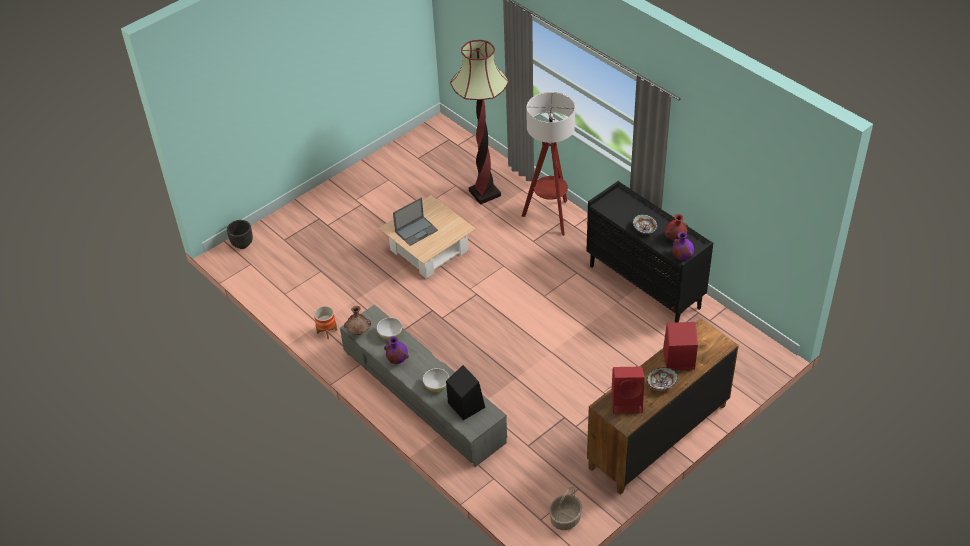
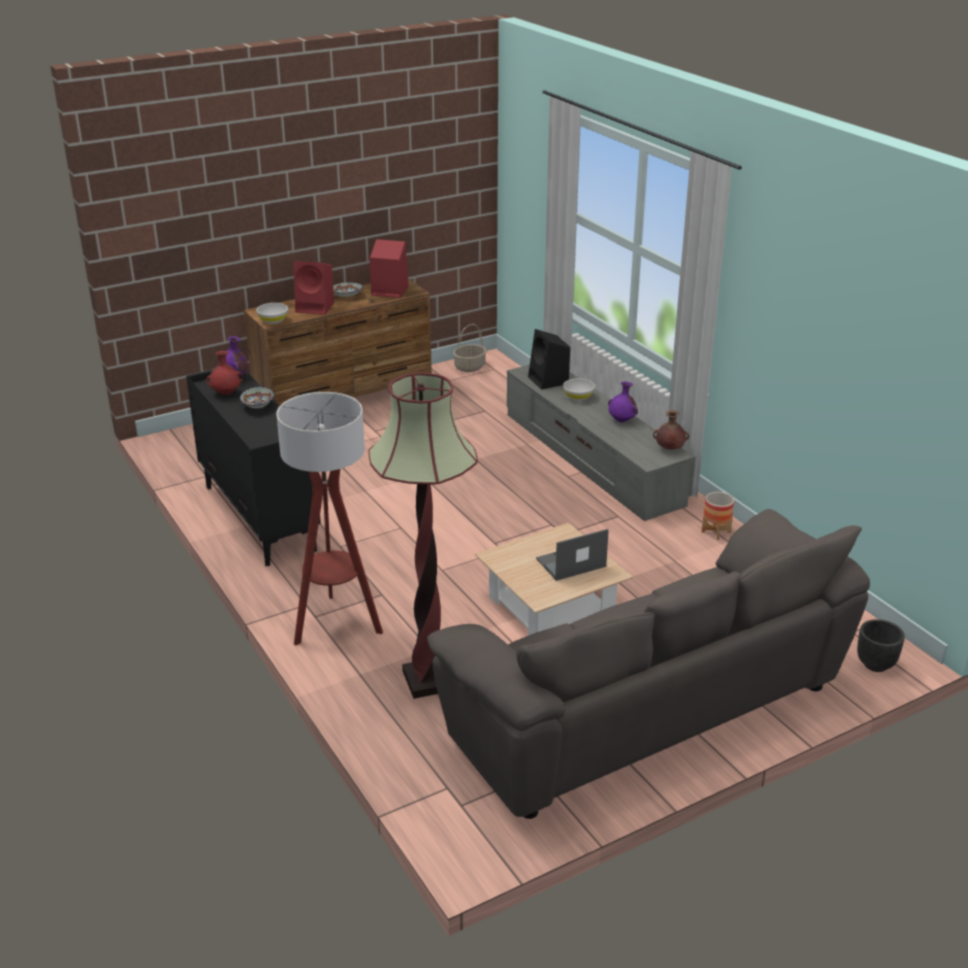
camera: 170 degrees left, 15 degrees down
(368, 194) = (646, 715): none -> grey sofa
(390, 334) = (628, 442): white bowl -> white bowl (273, 321)

